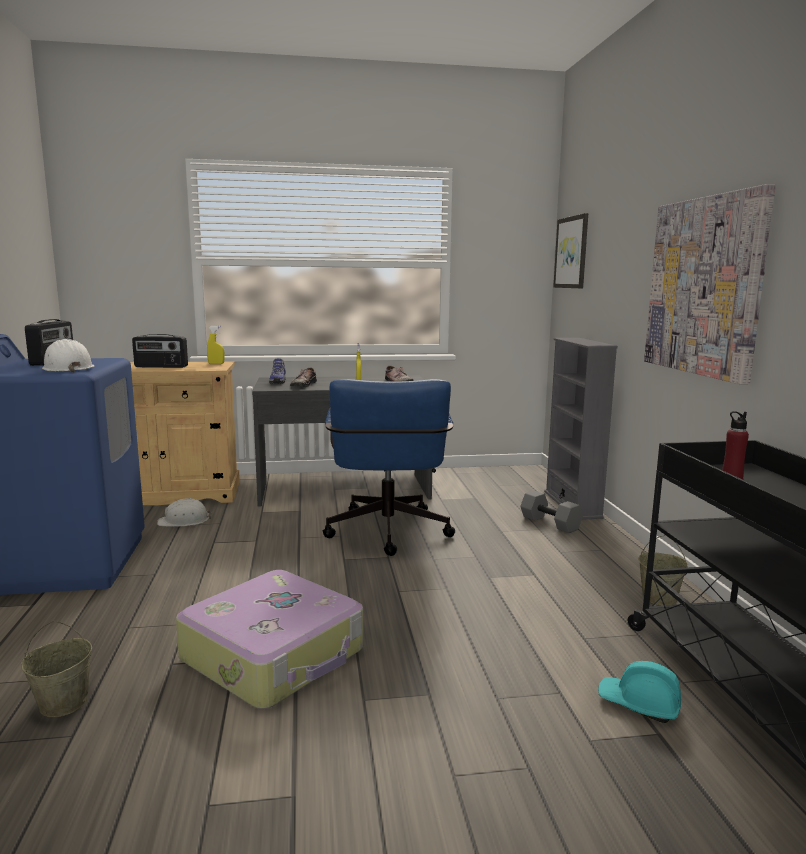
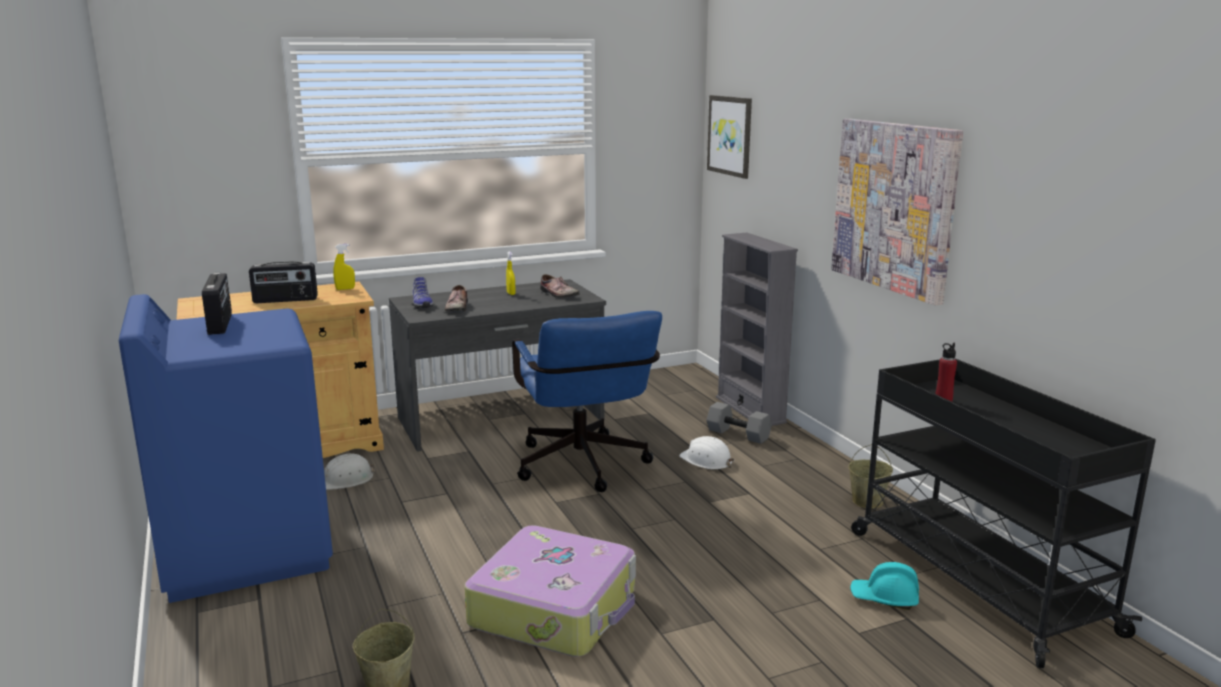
camera: 15 degrees left, 5 degrees up
(67, 368) = (263, 337): white hard hat -> white hard hat (706, 460)

